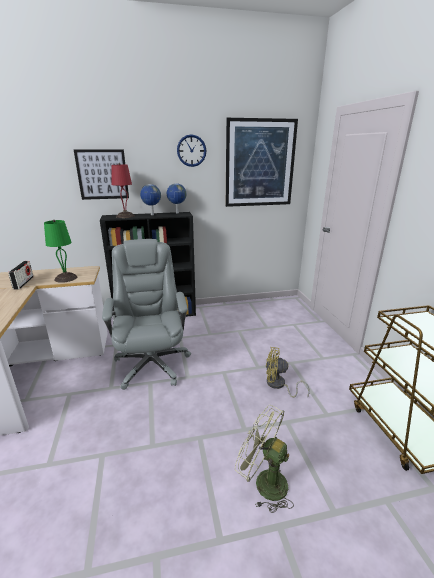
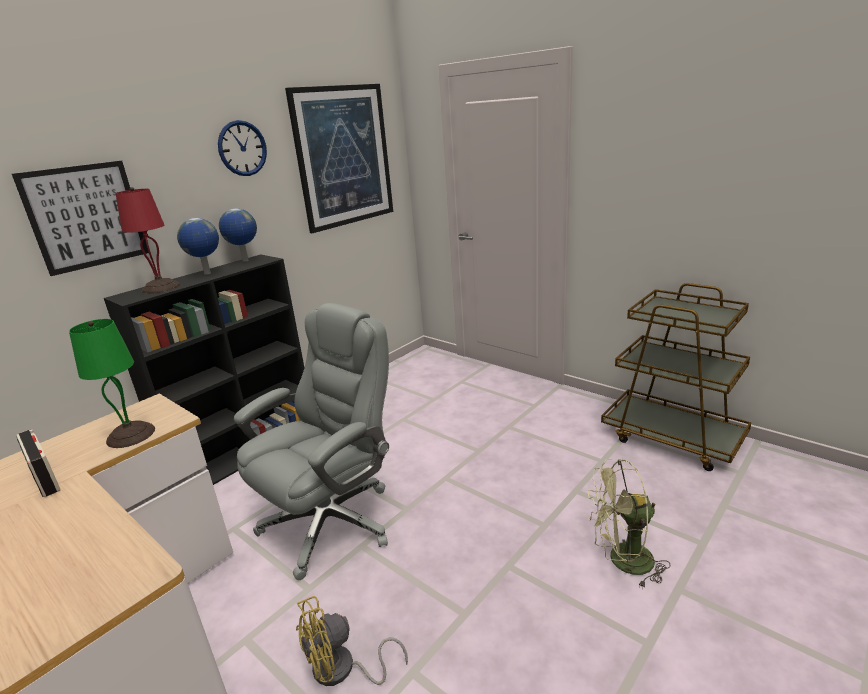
camera: 35 degrees left, 0 degrees up
(152, 363) = (332, 521): grey office chair -> grey office chair turned 90 degrees clockwise
(279, 385) = (524, 458): yellow fan -> yellow fan (342, 670)

